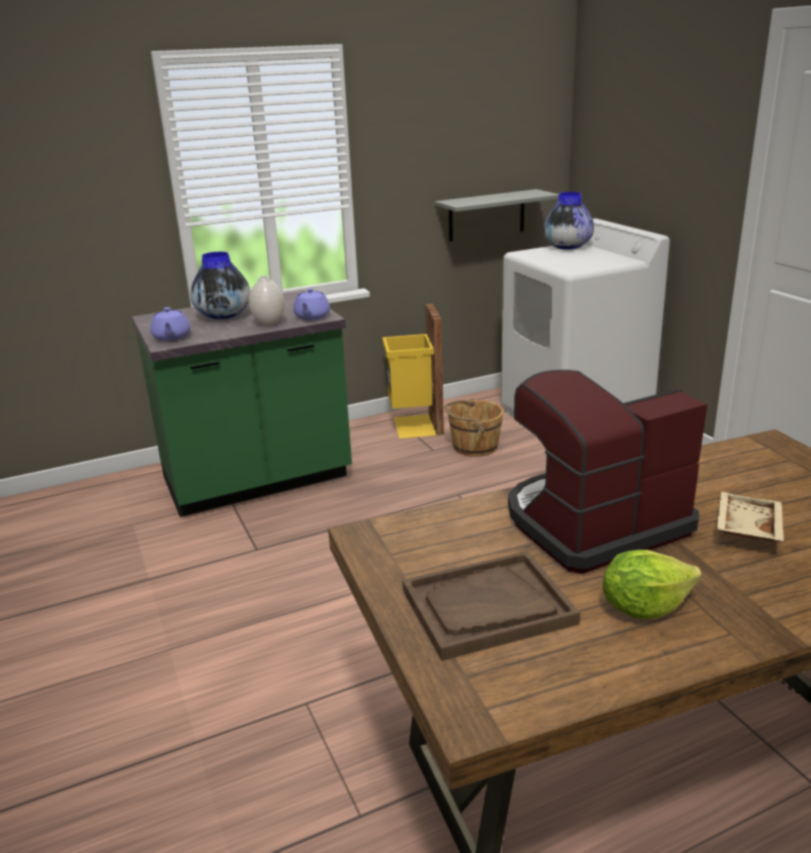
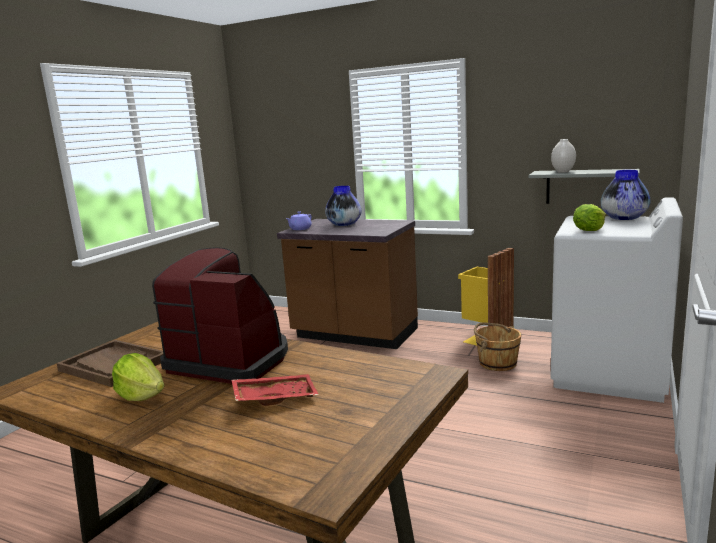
camera: 50 degrees right, 10 degrees down
(257, 481) = (354, 335): green counter -> brown counter
(269, 323) = (349, 231): white vase -> white vase (563, 172)
(312, 317) = (374, 232): purple teapot -> none
(583, 266) = (589, 230): none -> lettuce
(745, 527) = (275, 397): beige tray -> red tray

